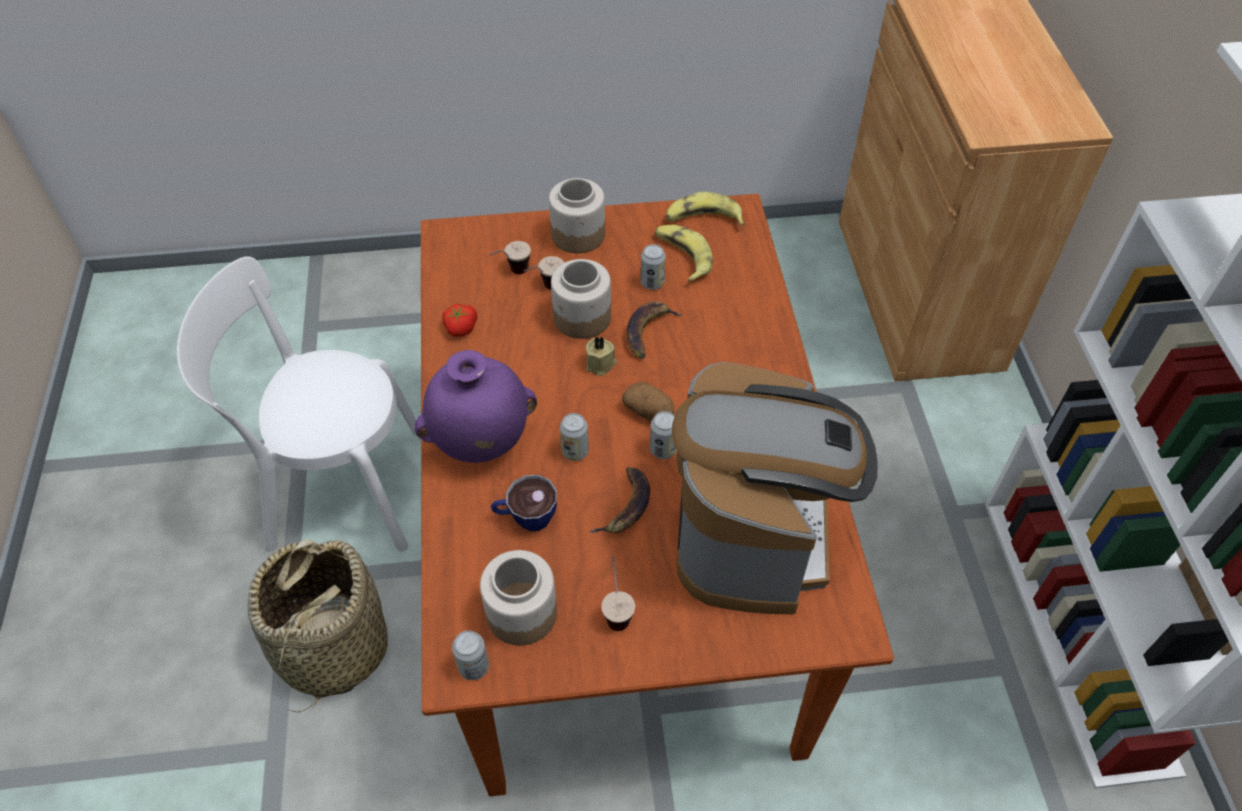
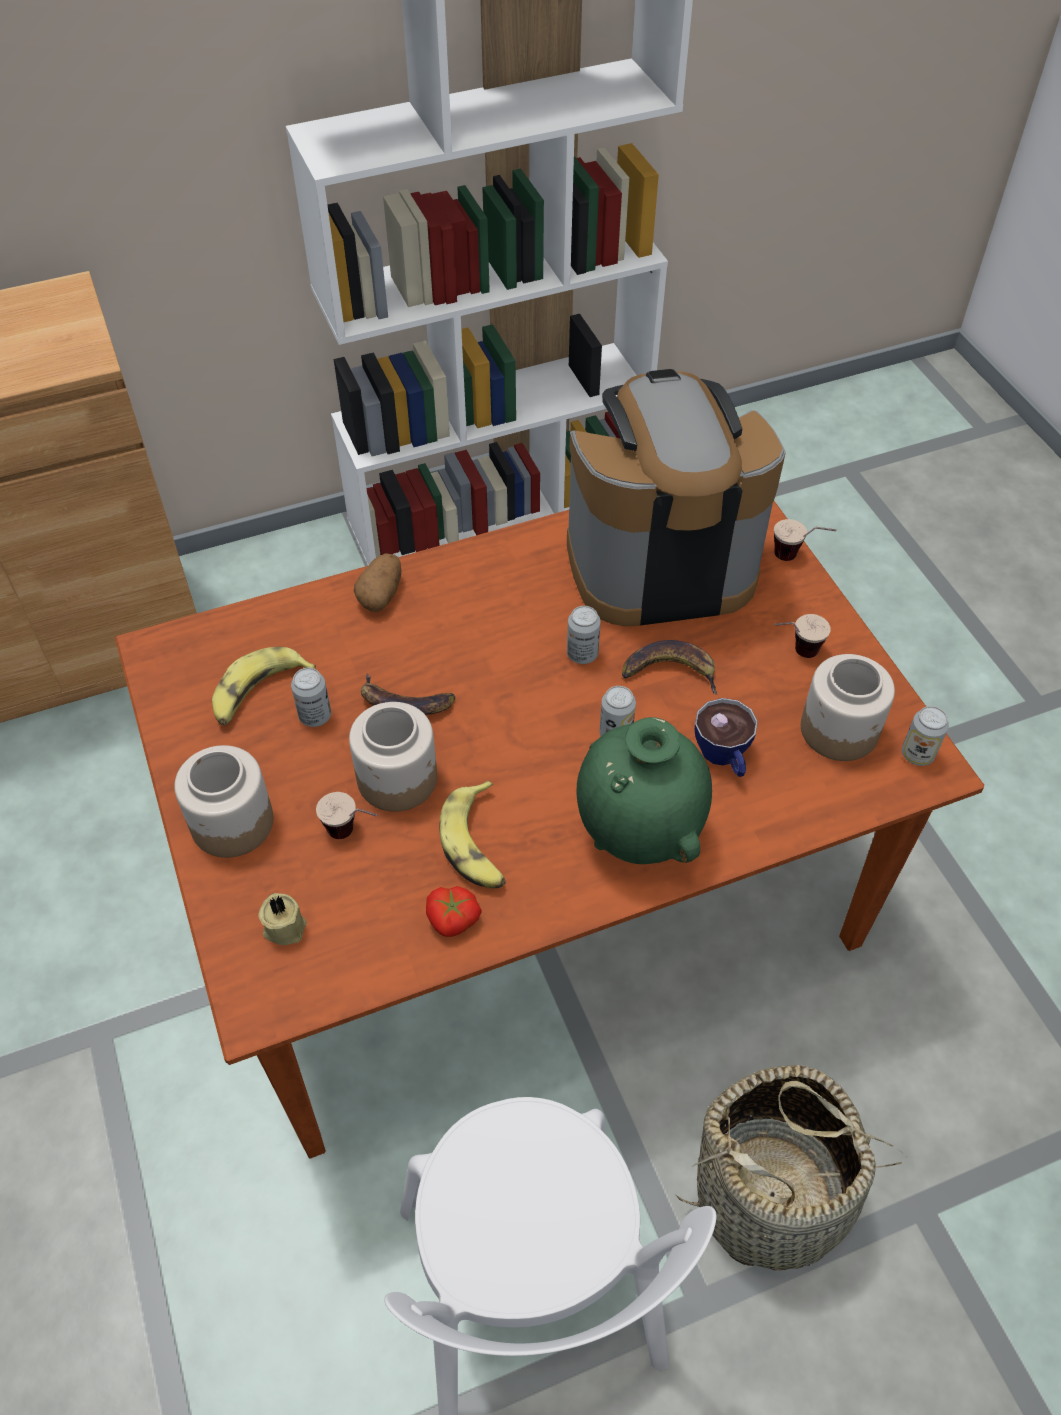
camera: 105 degrees left, 0 degrees up
(480, 443) = (639, 834): purple vase -> green vase
(511, 274) = (330, 886): cup -> cup (797, 558)
(601, 364) = (473, 739): beige candle -> beige candle (284, 926)
(649, 412) = (533, 676): potato -> potato (381, 594)
(703, 219) = (179, 684): banana -> banana (477, 844)

